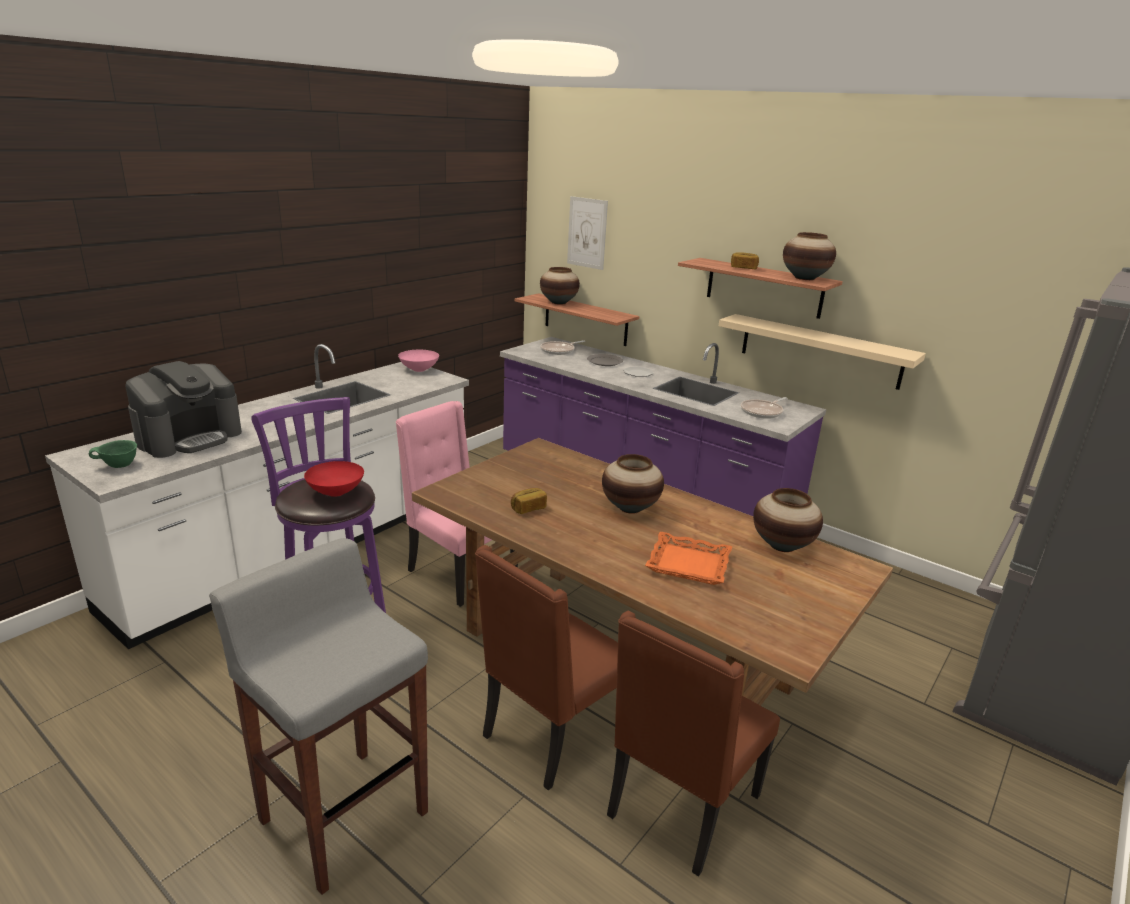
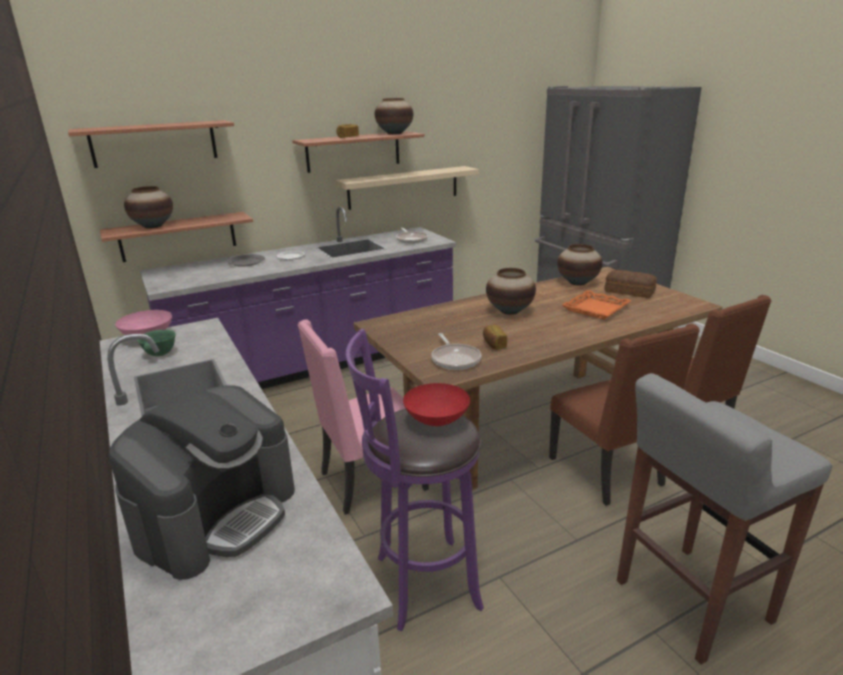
camera: 65 degrees left, 0 degrees up
(119, 466) = (281, 590): green bowl -> green bowl (160, 354)
(190, 438) = (217, 515): coffee machine -> coffee machine turned 60 degrees clockwise
(559, 351) = (189, 272): frying pan -> frying pan (455, 359)
(587, 233) = (154, 143): picture -> shelf
(787, 590) = (630, 292): none -> bread

